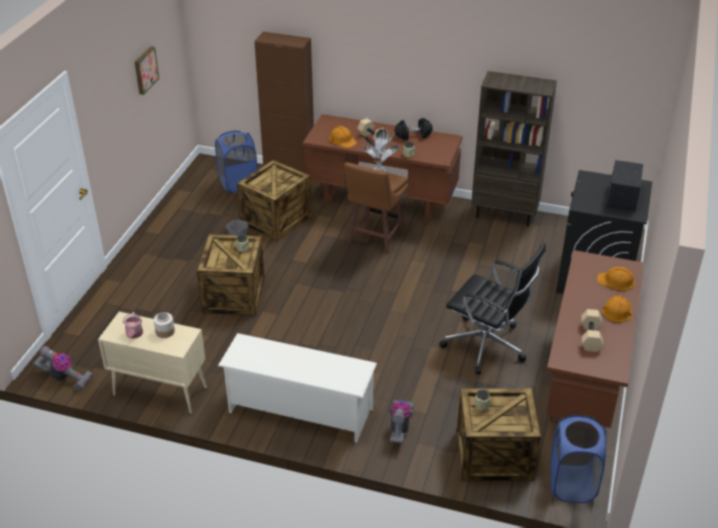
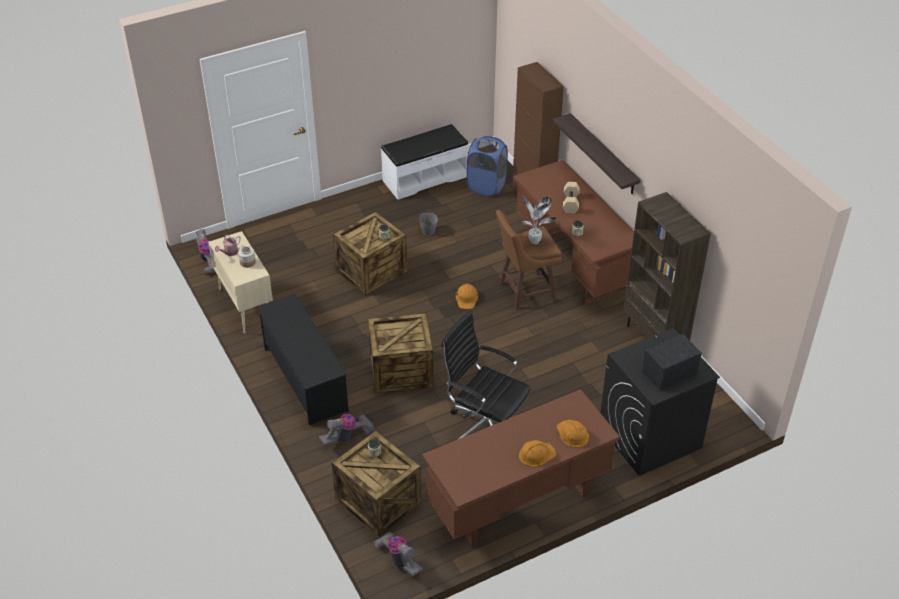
camera: 45 degrees right, 5 degrees up
(145, 70) = (420, 53): picture -> none
(178, 204) = (424, 178): none -> white bench
(275, 219) = (474, 231): crate -> crate (401, 370)
(299, 411) = (304, 379): white shoe rack -> black shoe rack
(342, 140) = (545, 191): orange hard hat -> orange hard hat (467, 298)
(383, 80) = (603, 154): none -> shelf
(413, 135) = (605, 218): black dumbbell -> none
(487, 346) = (484, 427): black office chair -> black office chair turned 135 degrees clockwise
(572, 484) = (399, 559): blue laundry basket -> vacuum cleaner
(591, 337) = (485, 458): beige dumbbell -> none

